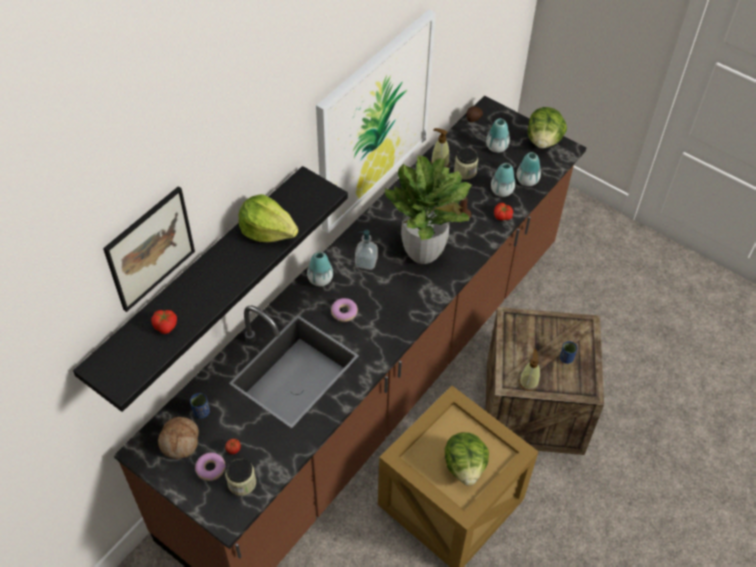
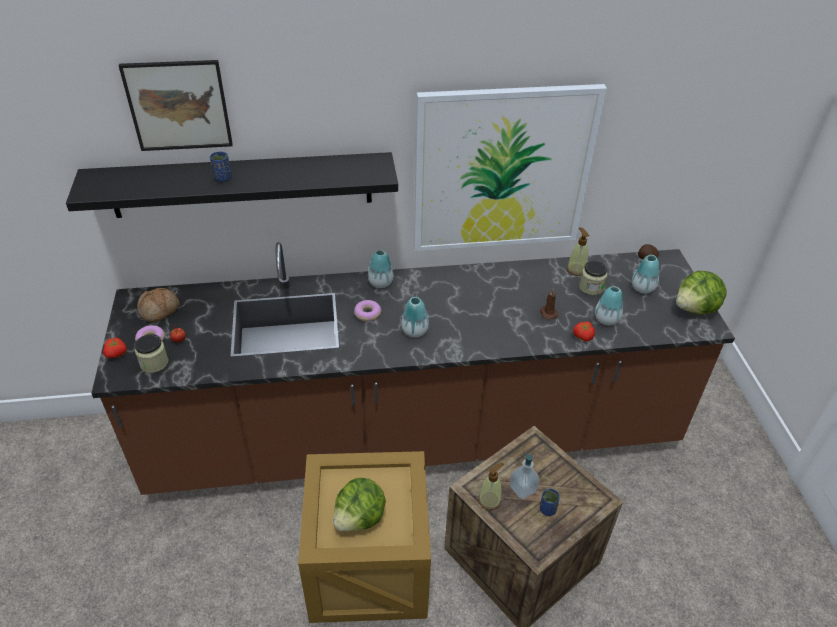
camera: 45 degrees right, 10 degrees down
(166, 325) = (161, 180): tomato -> tomato (117, 353)
(201, 412) = (194, 304): blue cup -> blue cup (223, 178)
(267, 231) = (306, 172): lettuce -> none
(366, 262) = (428, 294): soap dispenser -> soap dispenser (522, 489)
(423, 252) = (481, 317): potted plant -> none
(527, 180) = (640, 326): vase -> vase (414, 331)

